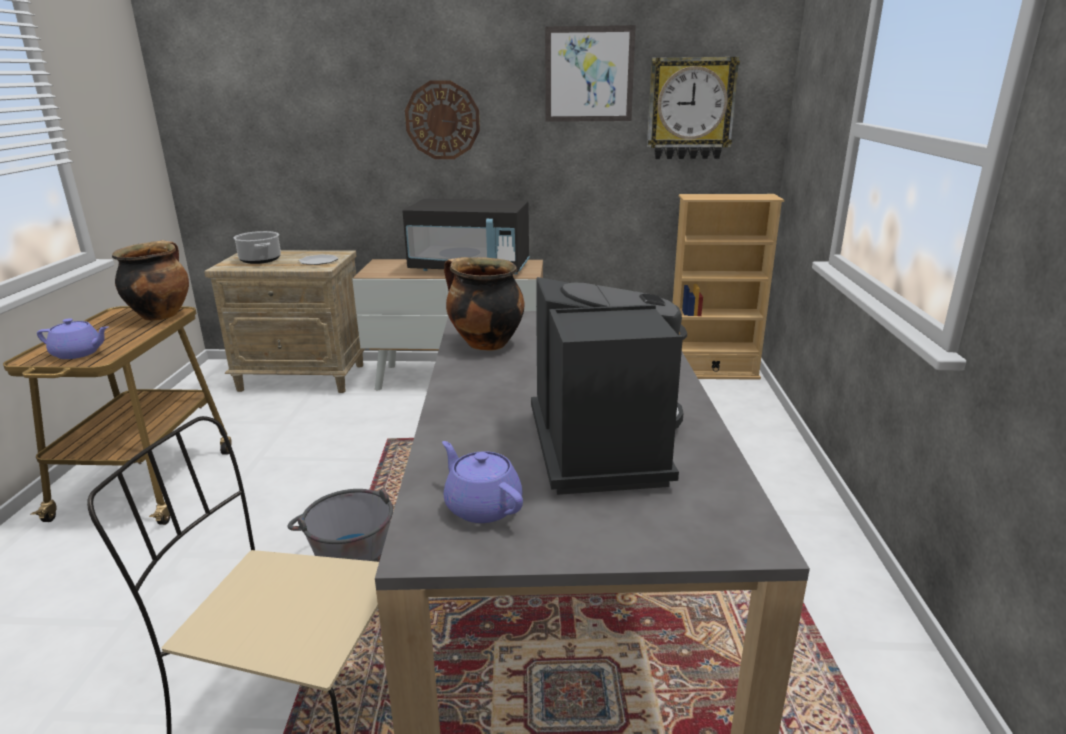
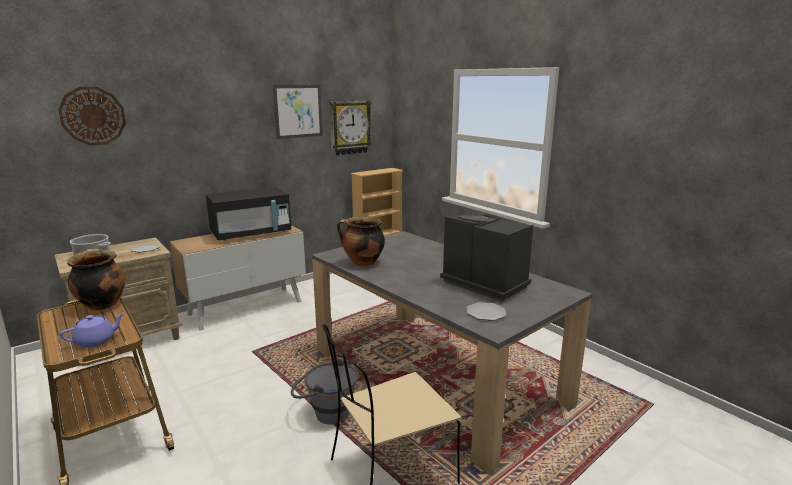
camera: 40 degrees left, 5 degrees down
(442, 120) = (213, 142): wall clock -> wall clock (93, 116)
(482, 506) = (486, 313): purple teapot -> plate

